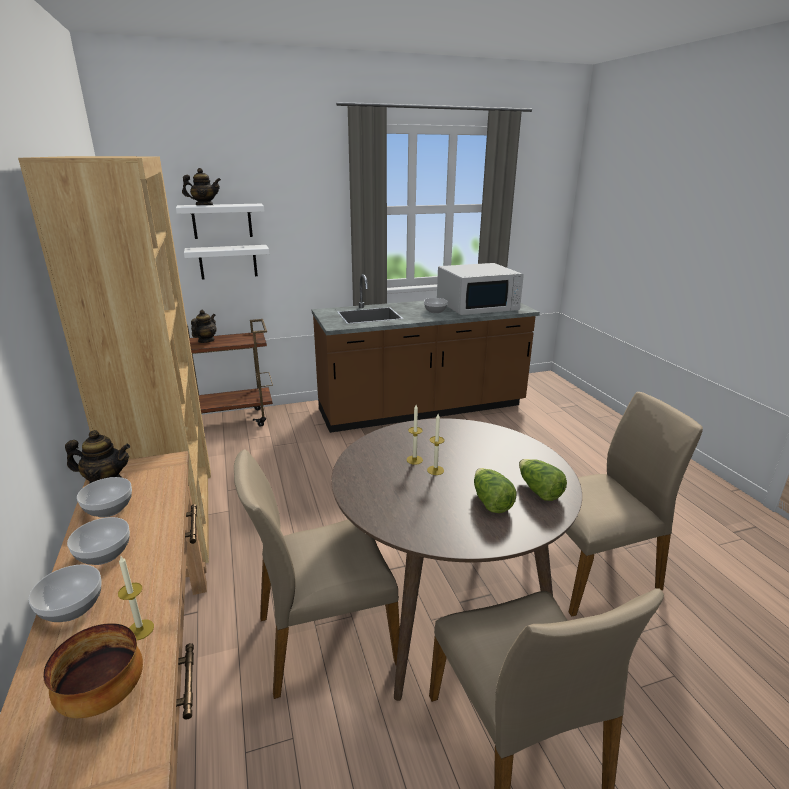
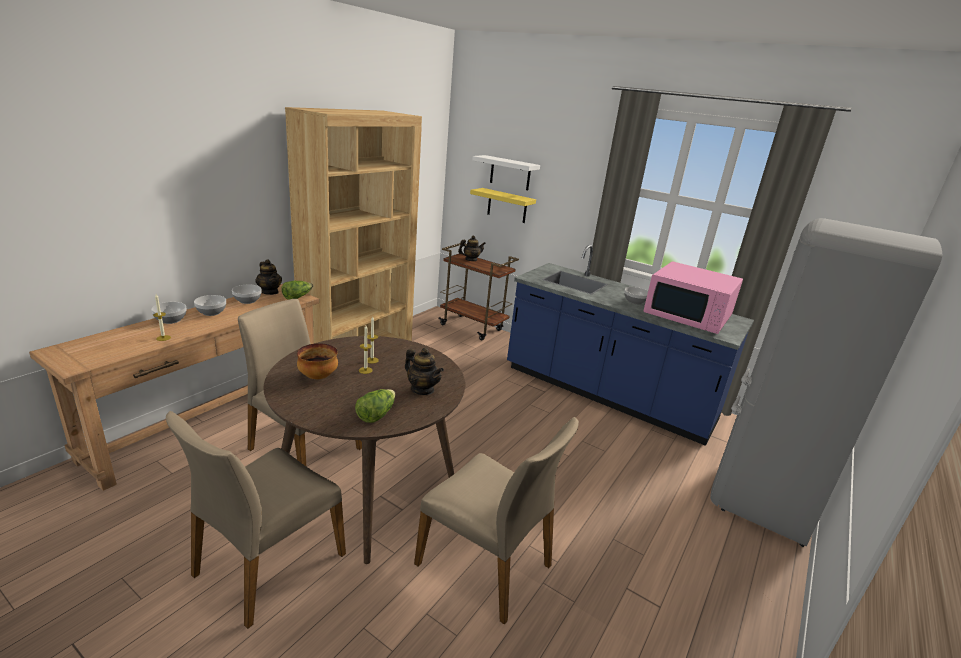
camera: 50 degrees right, 0 degrees up
(105, 696) = (121, 345): bowl -> bowl (318, 377)
(204, 205) = (495, 158): teapot -> teapot (422, 389)
(228, 262) = (507, 206): white shelf -> yellow shelf
(422, 409) = (607, 394): brown counter -> blue counter
(477, 306) = (688, 315): white microwave -> pink microwave
(490, 501) = (342, 398): lettuce -> lettuce (297, 297)
(586, 417) = (759, 499): none -> grey fridge

